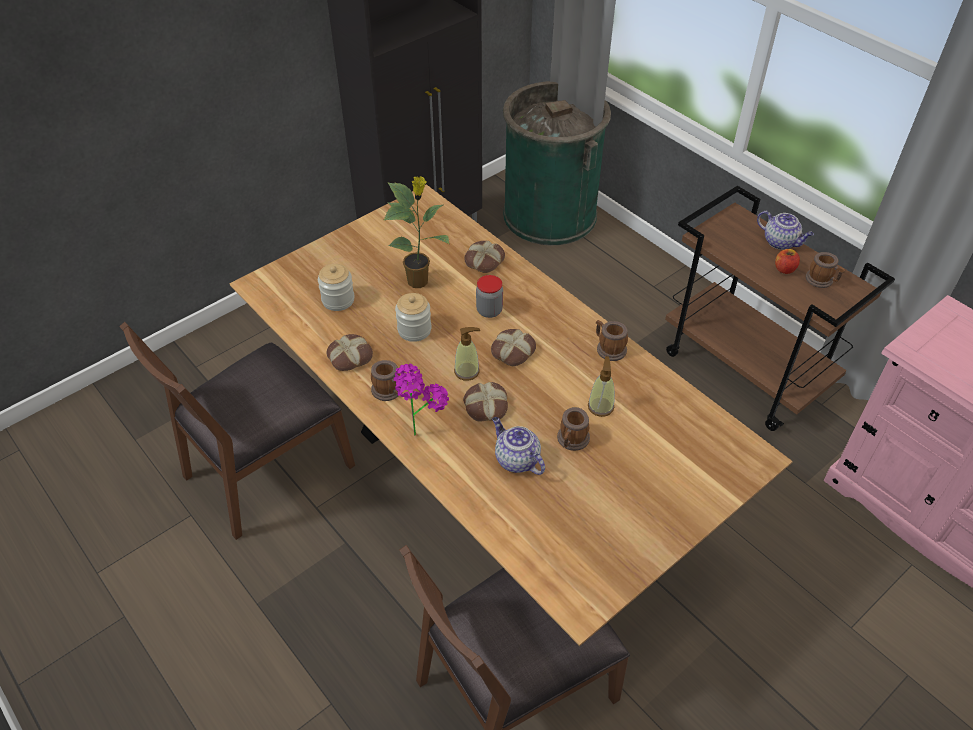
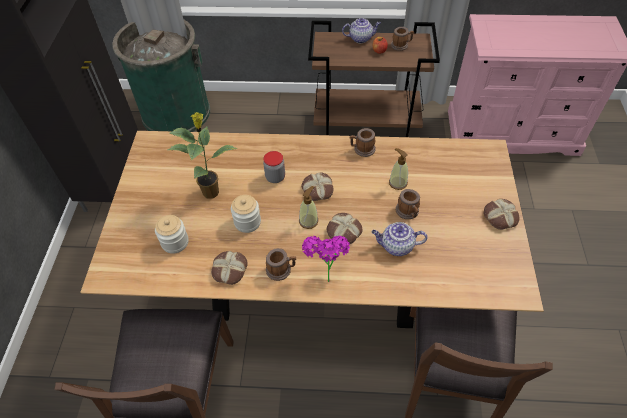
camera: 45 degrees left, 5 degrees up
(484, 260) = (234, 151): bread -> bread (499, 217)

